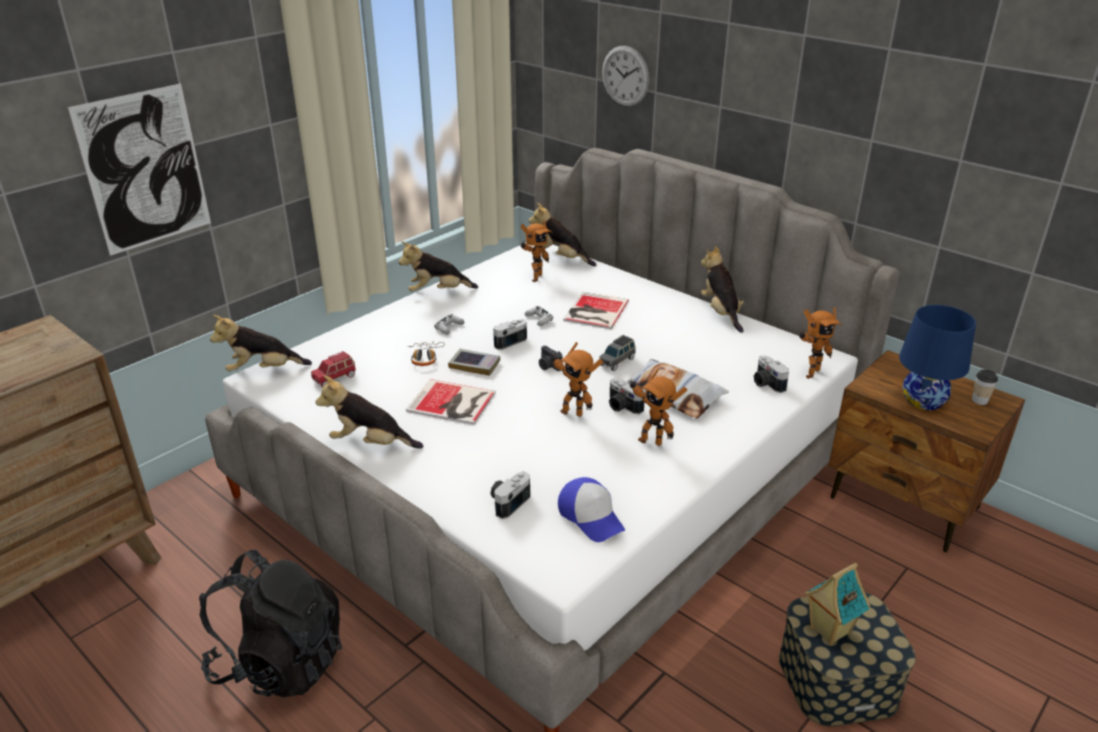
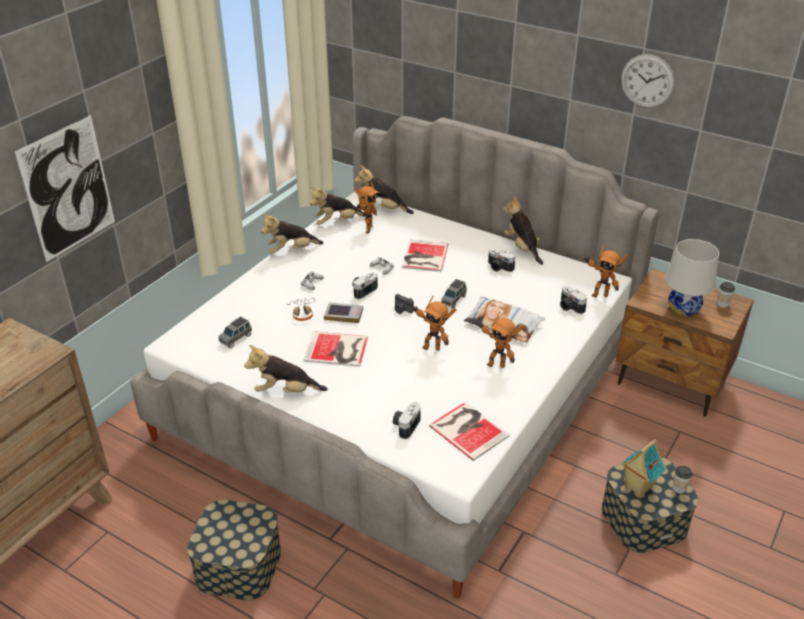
camera: 10 degrees left, 5 degrees up
(263, 370) = (174, 337): plush toy -> plush toy (337, 222)
(280, 662) = (238, 565): black backpack -> storage box
(335, 378) = (236, 338): red toy car -> grey toy car
(591, 516) = (468, 429): cap -> book
(622, 406) = (467, 338): camera -> camera (499, 268)
(625, 76) = (428, 59): wall clock -> wall clock (647, 81)
(809, 372) = (599, 294): toy robot -> toy robot turned 60 degrees clockwise
(889, 640) = (679, 488): none -> cup
(923, 401) = (683, 309): blue table lamp -> white table lamp

